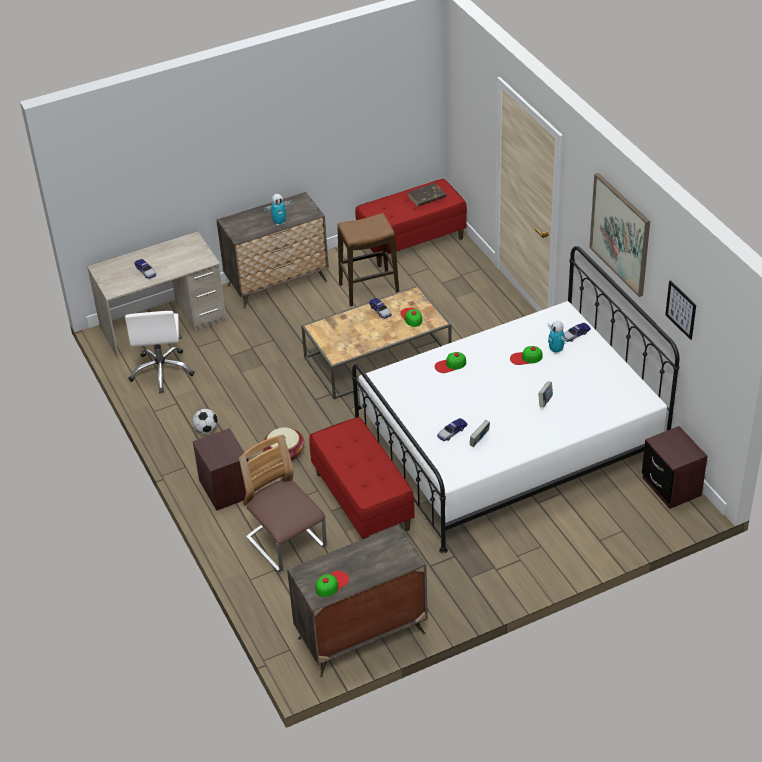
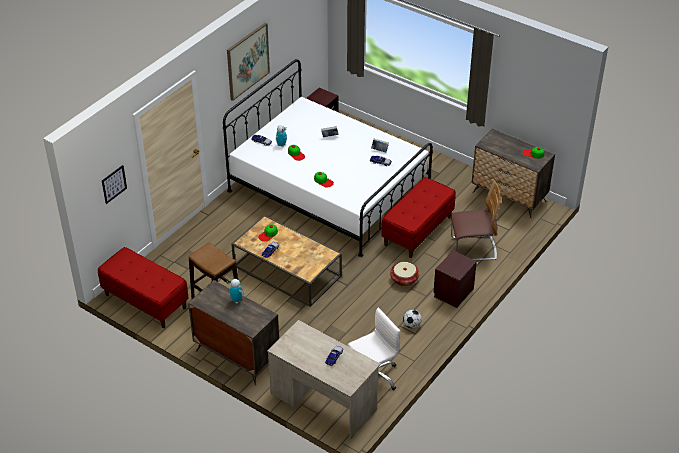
camera: 120 degrees left, 0 degrees up
(286, 543) = (473, 249): chair -> chair turned 120 degrees counterclockwise
(426, 197) = (128, 268): brown book -> none
(681, 309) = (290, 39): picture -> picture (114, 184)

